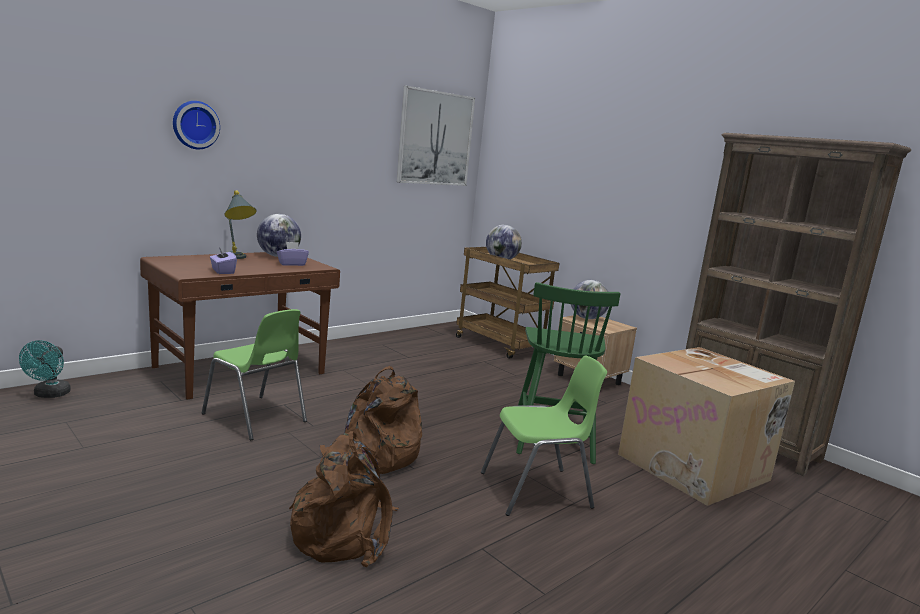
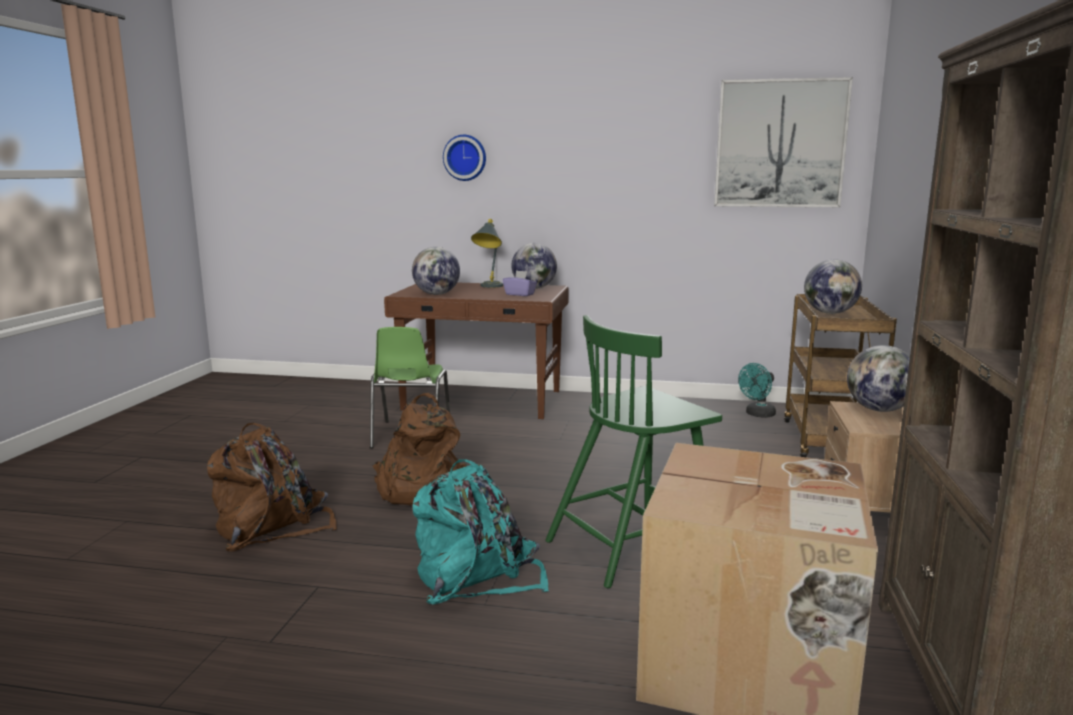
camera: 55 degrees right, 0 degrees up
(49, 395) = (338, 387): turquoise fan -> turquoise fan (757, 414)
(222, 271) = (436, 294): purple tissue box -> globe
(538, 491) = (477, 577): green chair -> turquoise backpack

